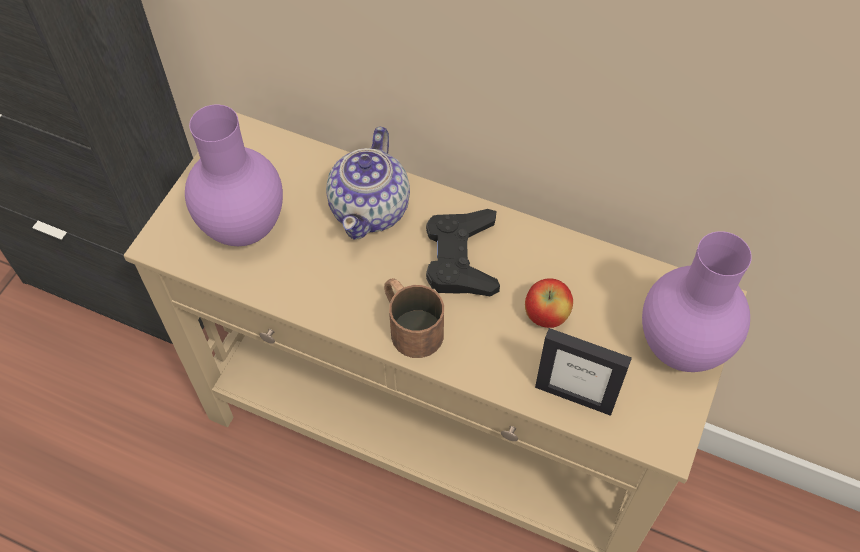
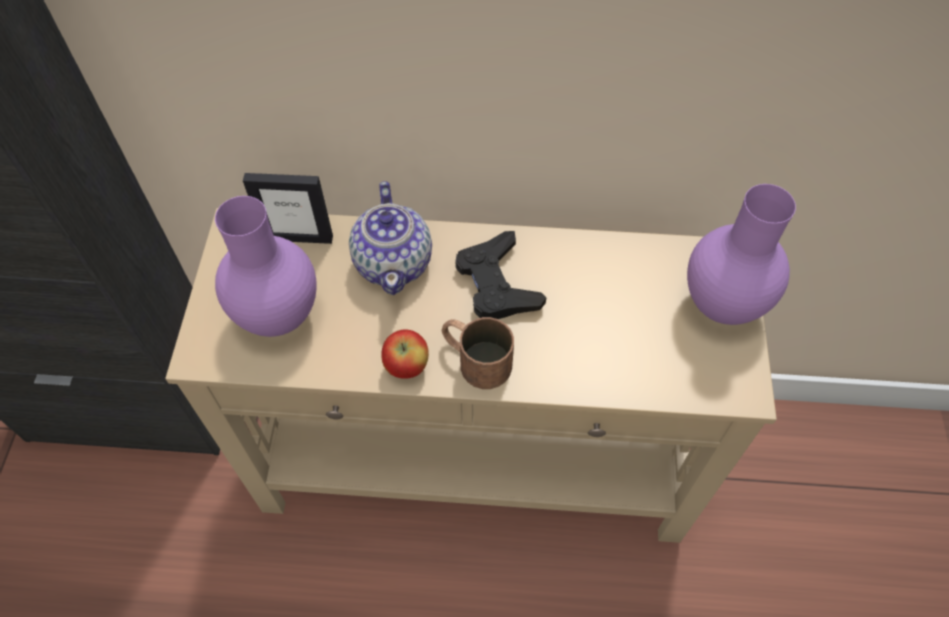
camera: 20 degrees left, 0 degrees up
(546, 316) = (595, 313): apple -> apple (407, 366)
(574, 396) = (650, 377): picture frame -> picture frame (298, 237)

